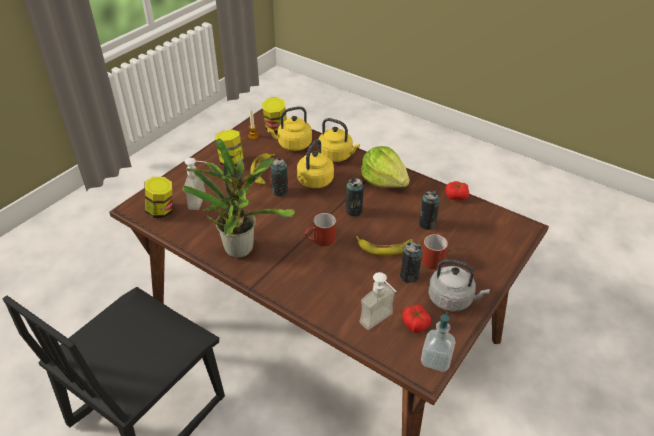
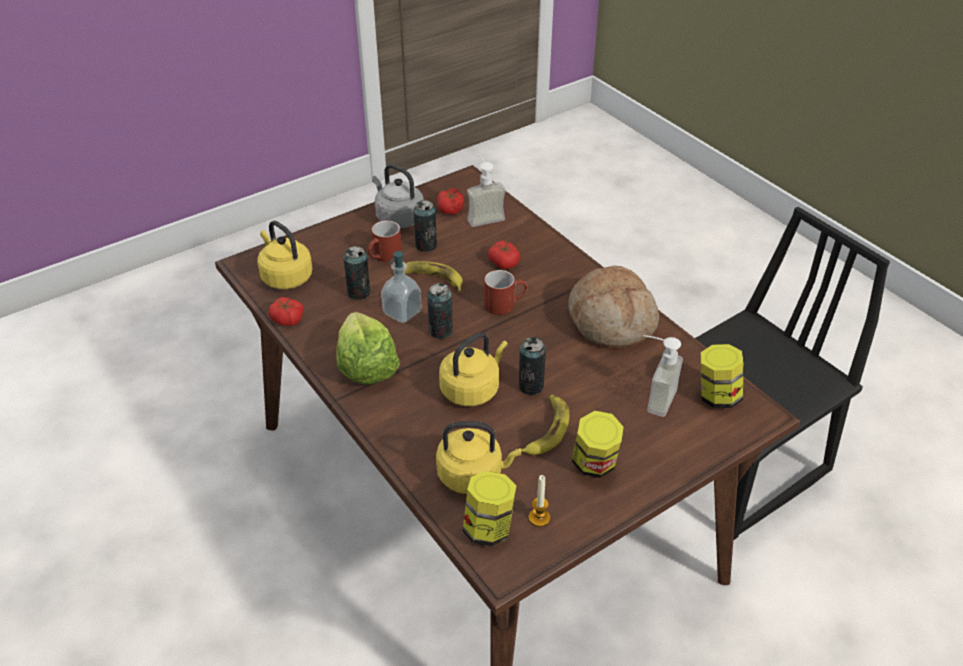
camera: 160 degrees left, 0 degrees up
(239, 246) = (611, 320): potted plant -> bread
(337, 156) = (409, 430): yellow kettle -> yellow kettle (285, 277)
(338, 276) = (504, 262): none -> tomato
(436, 360) = (452, 182): soap dispenser -> soap dispenser (402, 312)

